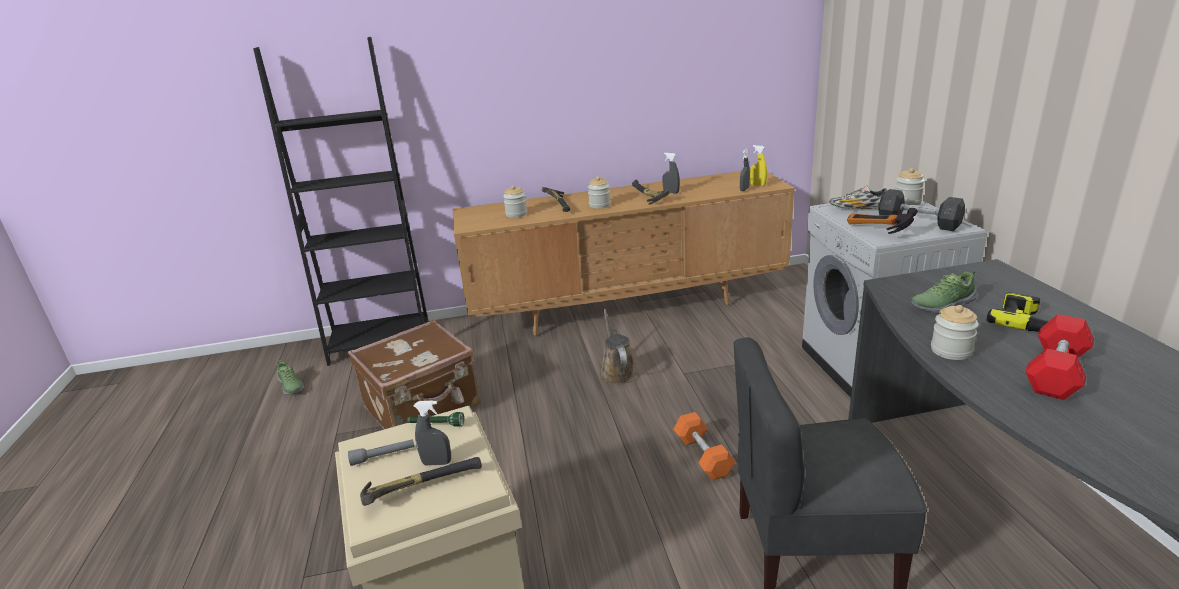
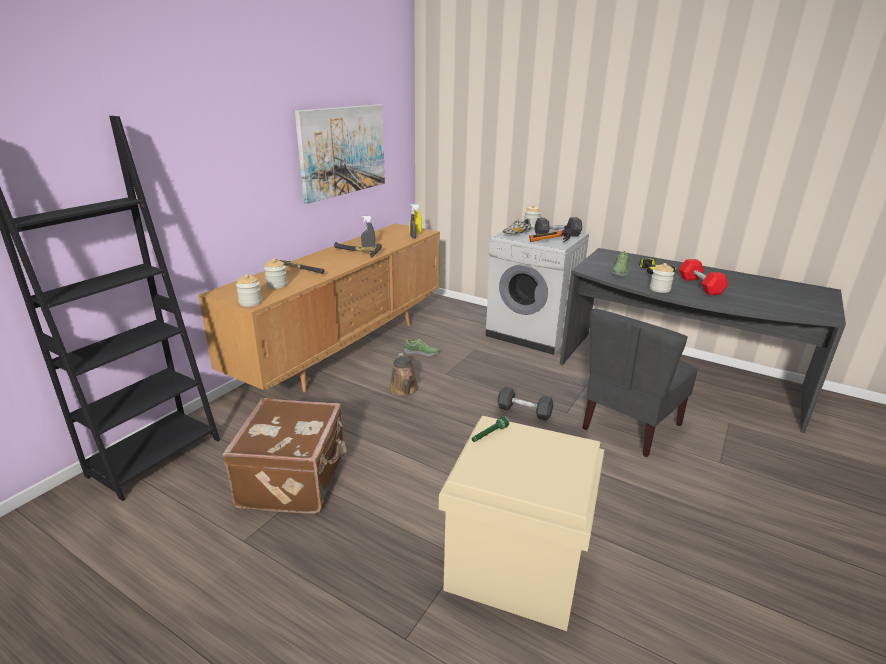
camera: 50 degrees left, 0 degrees up
(290, 386) = (107, 538): shoe -> shoe (421, 353)
(383, 456) = (497, 468): grey flashlight -> none
(418, 487) = (555, 468): hammer -> none
(437, 463) = (536, 451): grey spray bottle -> none
(600, 205) = (334, 265): jar -> jar (250, 302)
(617, 372) = (404, 390): brown watering can -> brown watering can turned 135 degrees counterclockwise
(670, 70) = (343, 151): none -> picture
(703, 456) = (524, 411): orange dumbbell -> grey dumbbell

